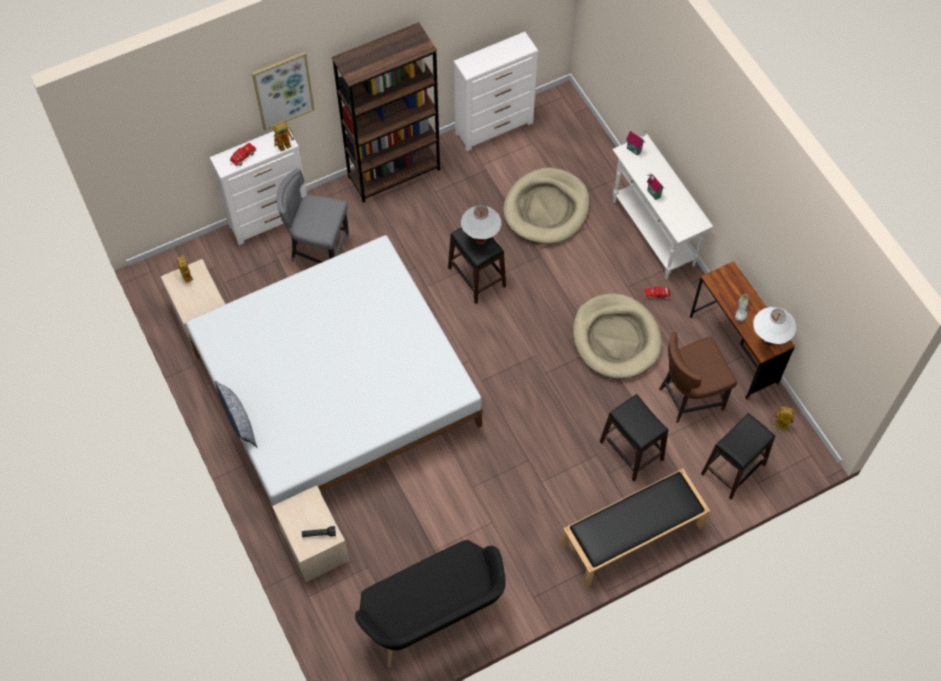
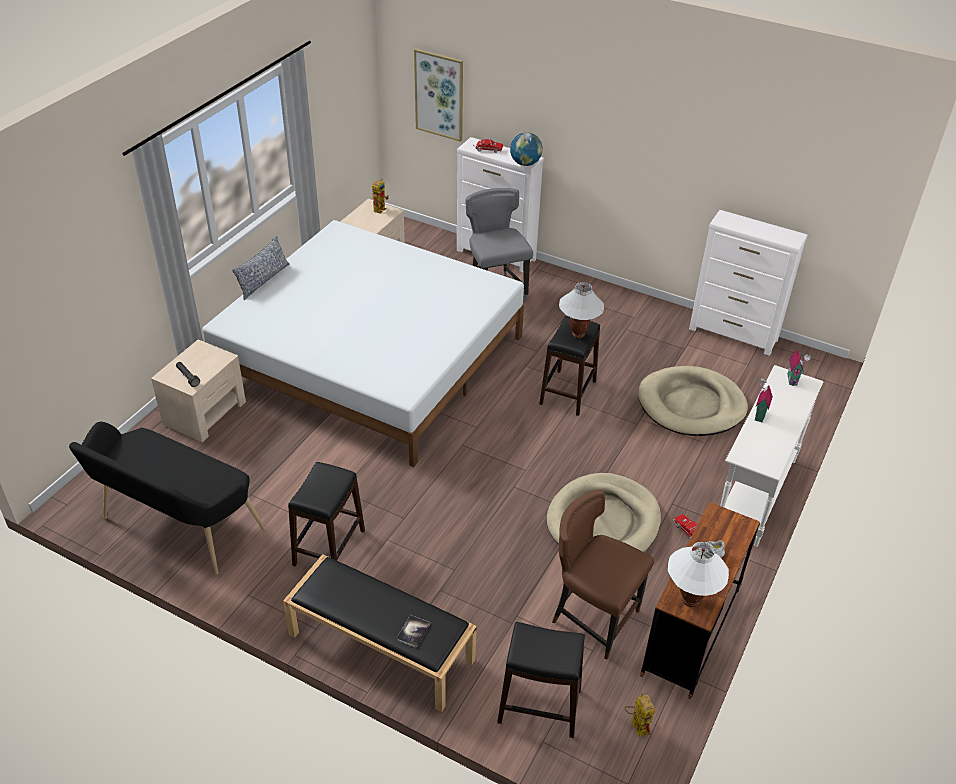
camera: 55 degrees right, 20 degrees down
(283, 90) = (550, 109): picture -> picture (439, 95)
(286, 144) = (525, 163): toy robot -> globe
(394, 173) = (616, 298): brown bookcase -> none
(631, 450) = (483, 597): black stool -> black stool (330, 547)
(669, 507) = (413, 632): none -> book

